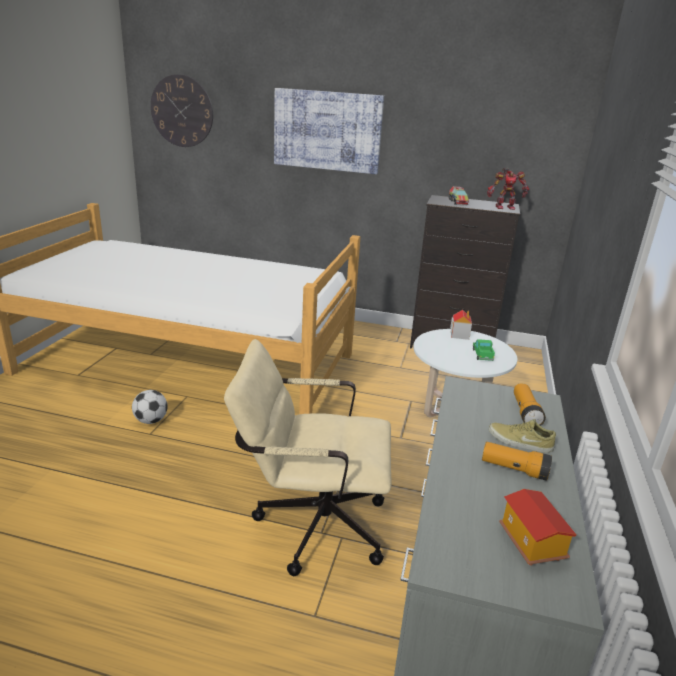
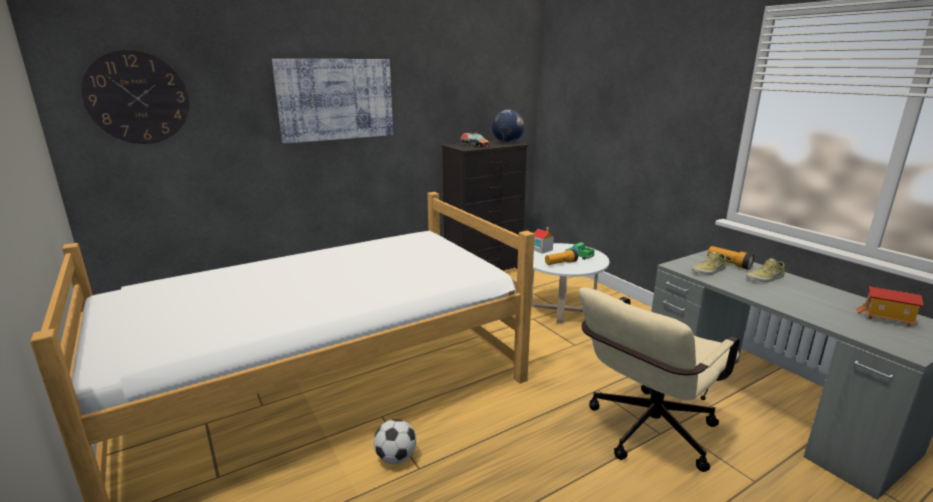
camera: 45 degrees left, 5 degrees down
(479, 405) = (709, 271): none -> beige shoe
(504, 207) = (507, 142): toy robot -> globe
(514, 469) = (799, 291): flashlight -> flashlight (560, 263)

